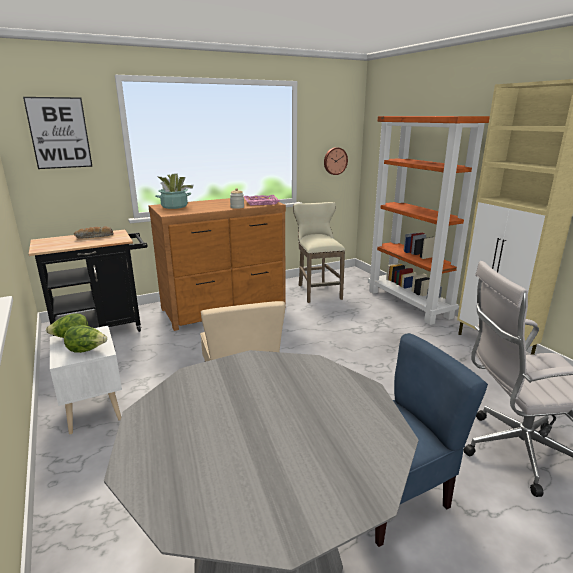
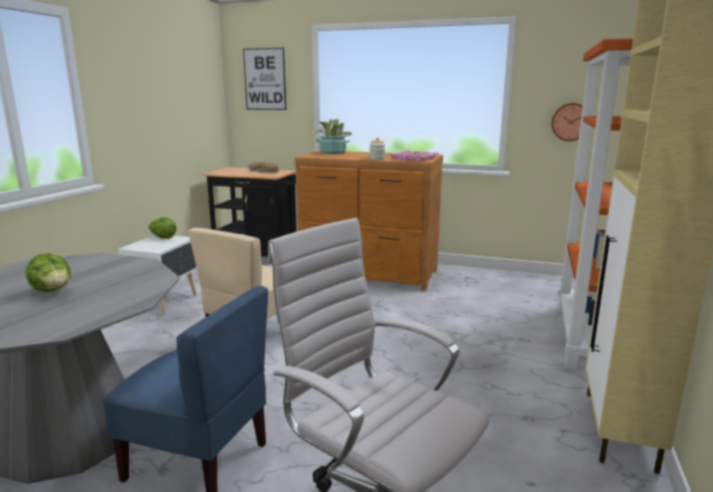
camera: 45 degrees right, 5 degrees down
(87, 350) = (153, 246): lettuce -> lettuce (53, 292)
(317, 291) = (491, 288): beige stool -> none

